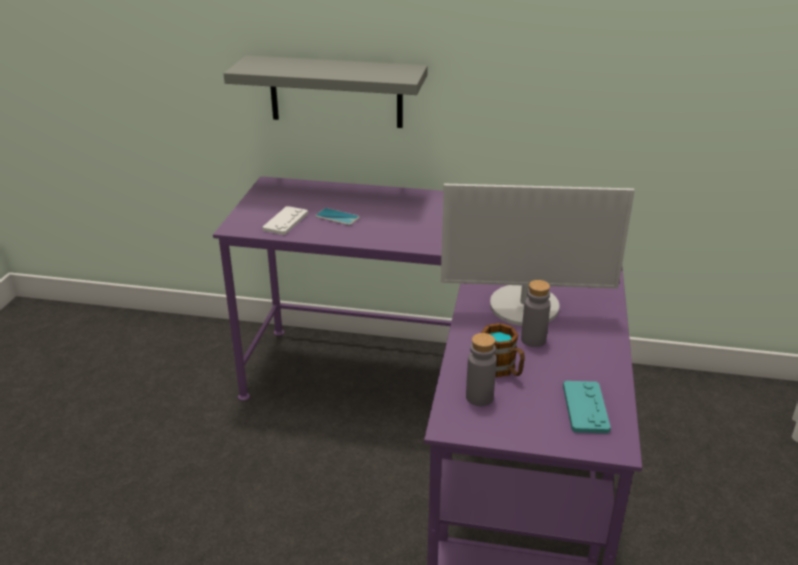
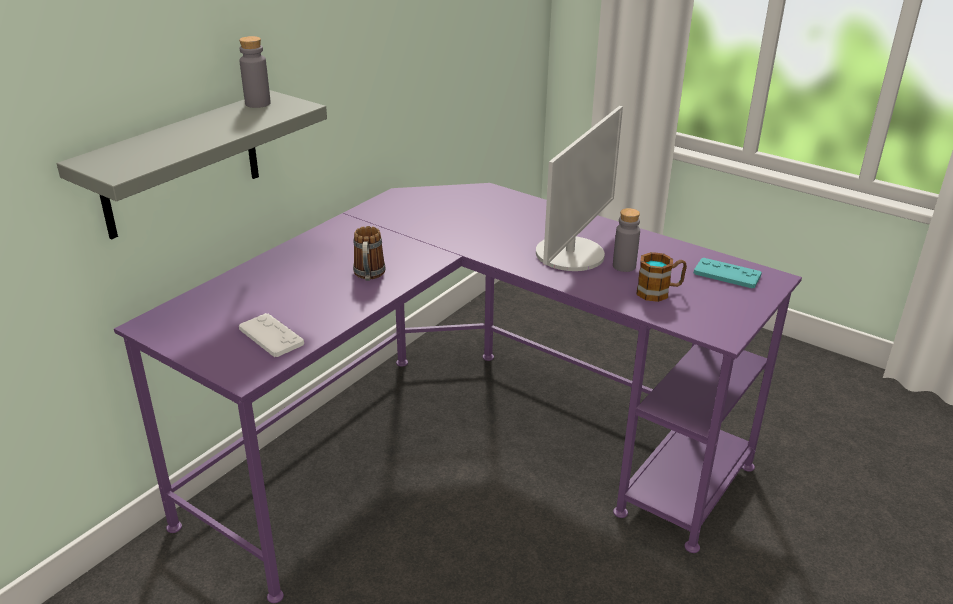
camera: 65 degrees left, 0 degrees up
(337, 217) = (300, 301): phone -> none
(394, 230) = (369, 276): none -> mug
(479, 397) = (692, 313): grey bottle -> grey bottle (258, 103)

